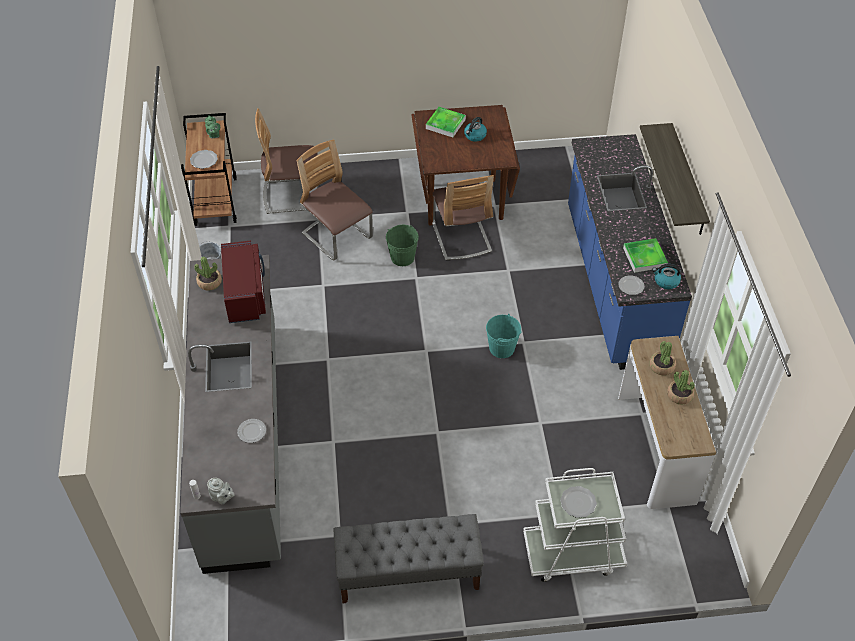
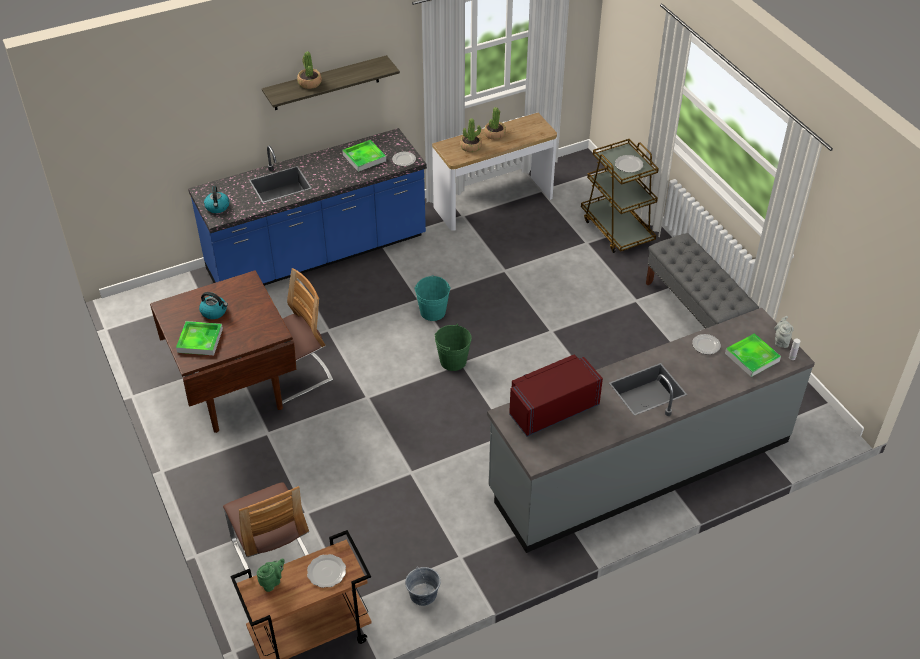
camera: 110 degrees left, 5 degrees down
(209, 282) = (552, 445): potted plant -> potted plant (309, 83)
(216, 462) = (752, 357): none -> tray
(337, 237) = (330, 484): chair -> none
(402, 257) = (341, 416): green bucket -> green bucket (453, 361)
(572, 553) = (617, 229): white cart -> brown cart
(666, 281) = (388, 142): kettle -> kettle (217, 207)

